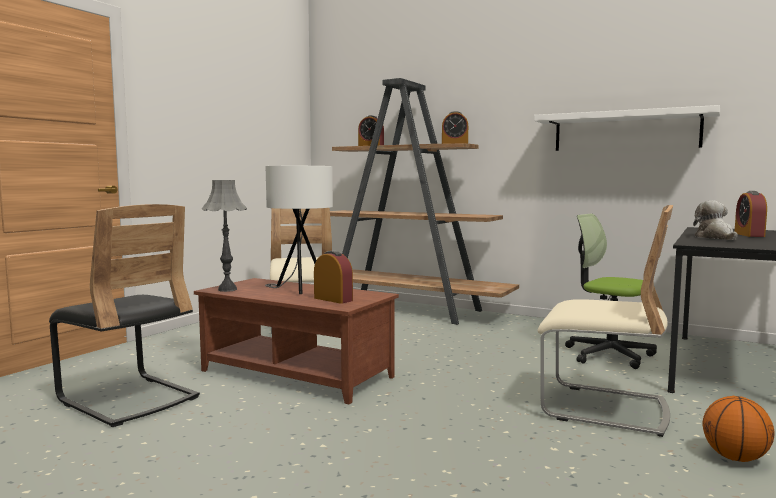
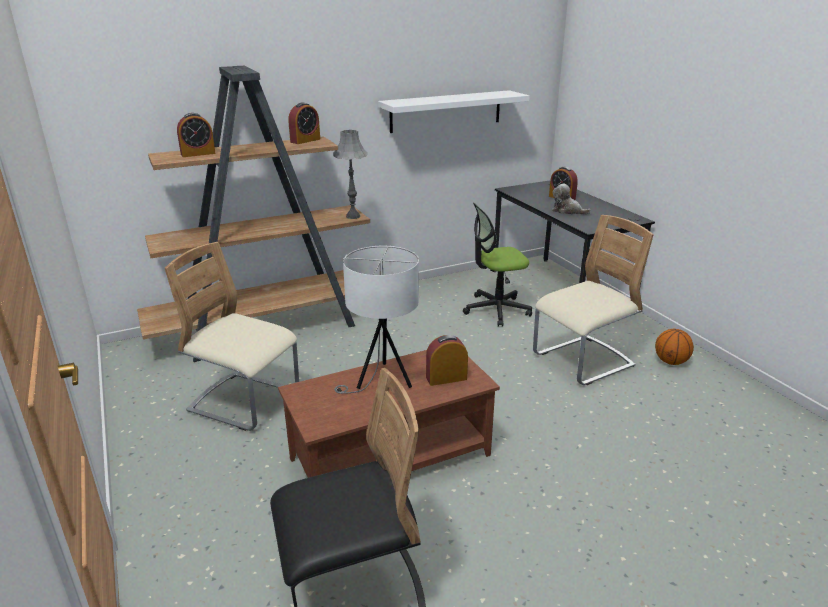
camera: 55 degrees left, 20 degrees up
(227, 289) = (330, 420): grey table lamp -> grey table lamp (353, 216)

